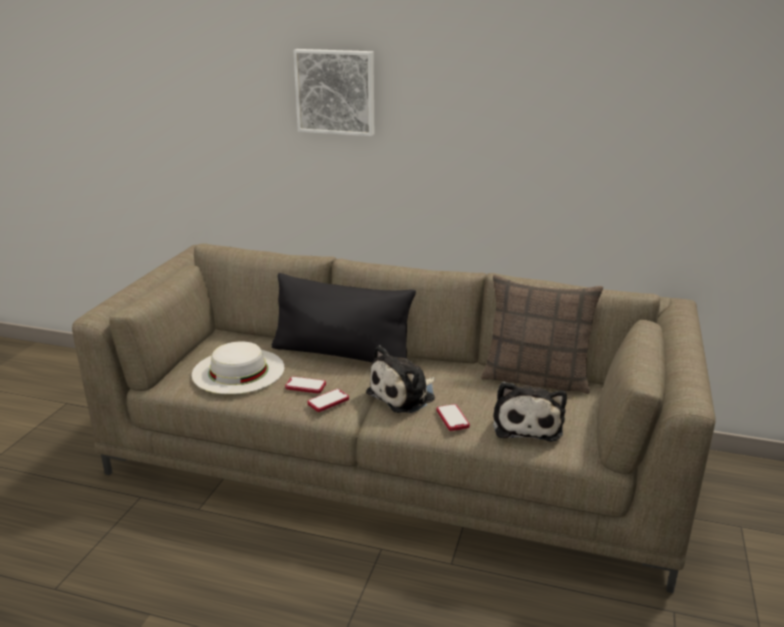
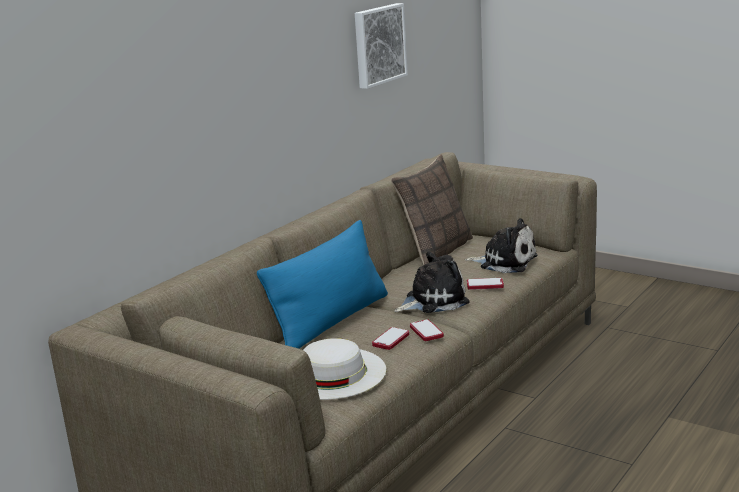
camera: 70 degrees left, 5 degrees down
(336, 92) = (179, 62): picture -> picture (378, 45)
(342, 354) = (331, 321): black pillow -> blue pillow
(404, 395) = (433, 300): plush toy -> plush toy turned 90 degrees counterclockwise

